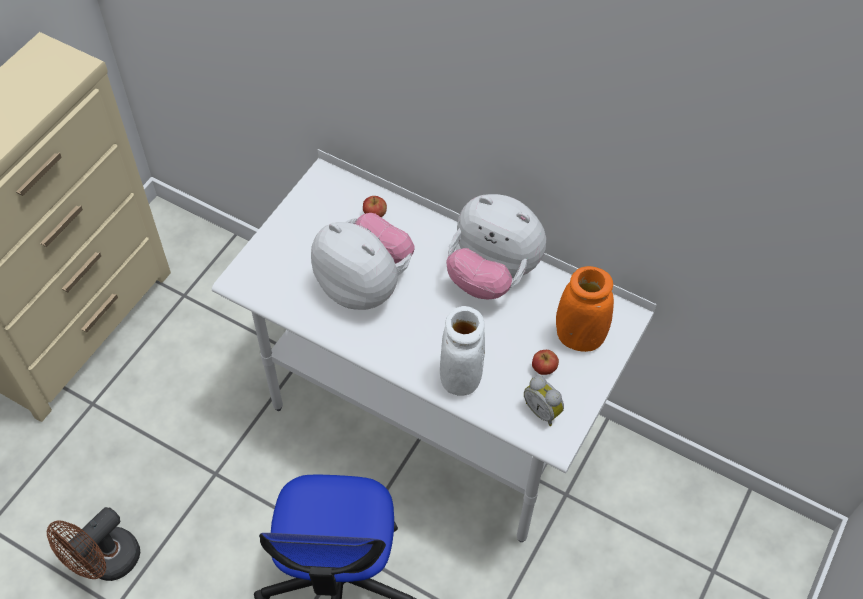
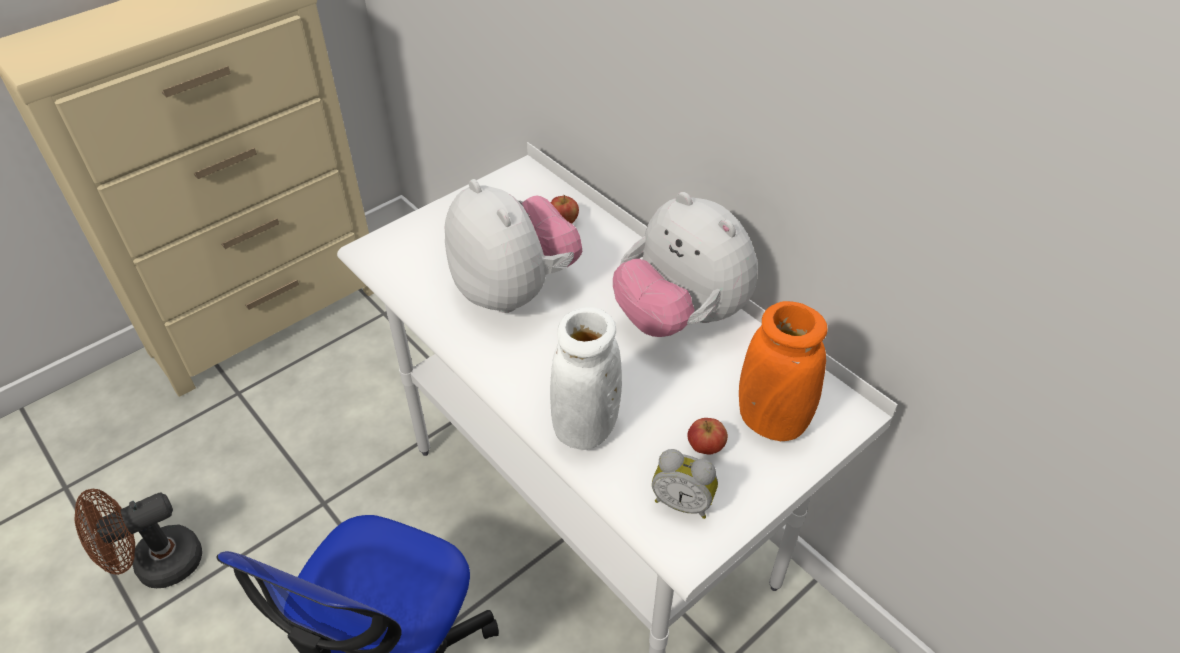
camera: 20 degrees right, 10 degrees down
(543, 410) = (683, 502): alarm clock -> alarm clock turned 45 degrees counterclockwise

